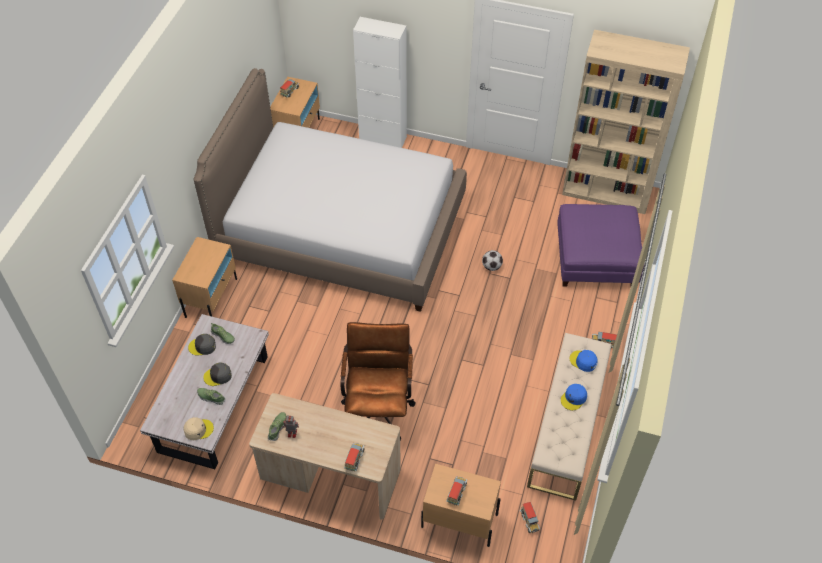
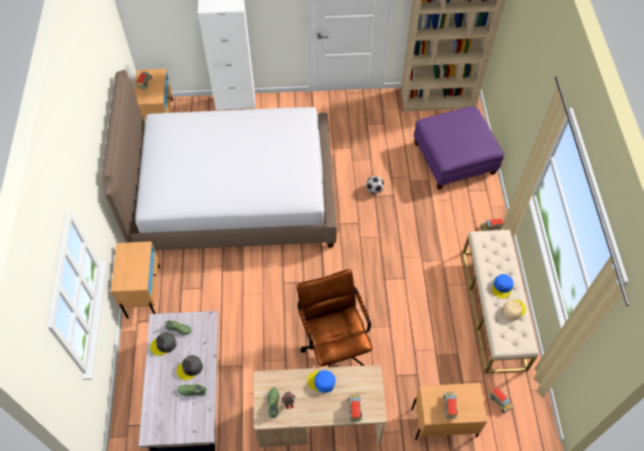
camera: 20 degrees left, 5 degrees up
(198, 429) = (193, 426): beige cap -> beige cap (513, 310)
(583, 361) = (495, 252): blue cap -> blue cap (321, 382)

